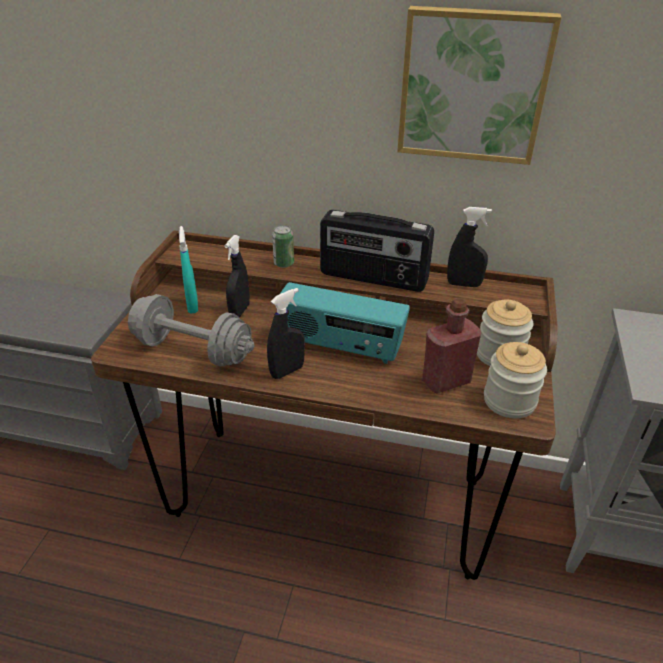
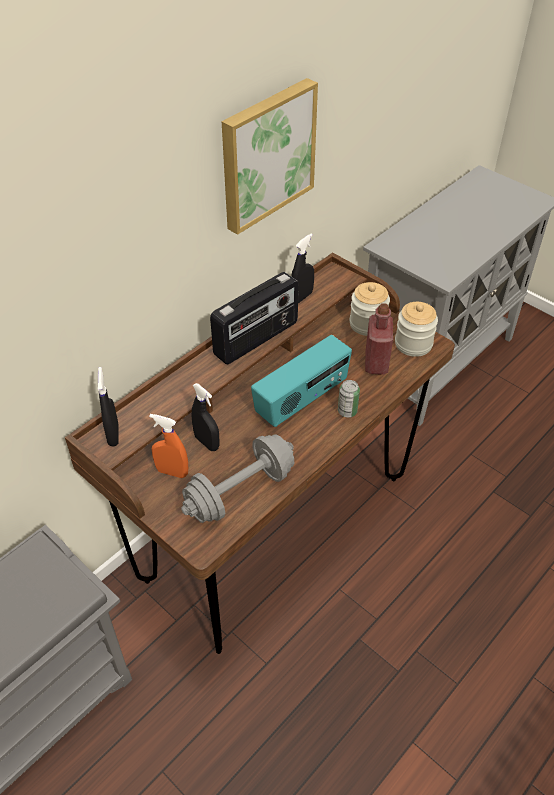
camera: 60 degrees left, 10 degrees up
(192, 305) = (172, 472): turquoise spray bottle -> orange spray bottle
(284, 263) = (190, 382): can -> can (347, 411)
(287, 371) = (309, 442): black spray bottle -> black spray bottle (113, 435)

